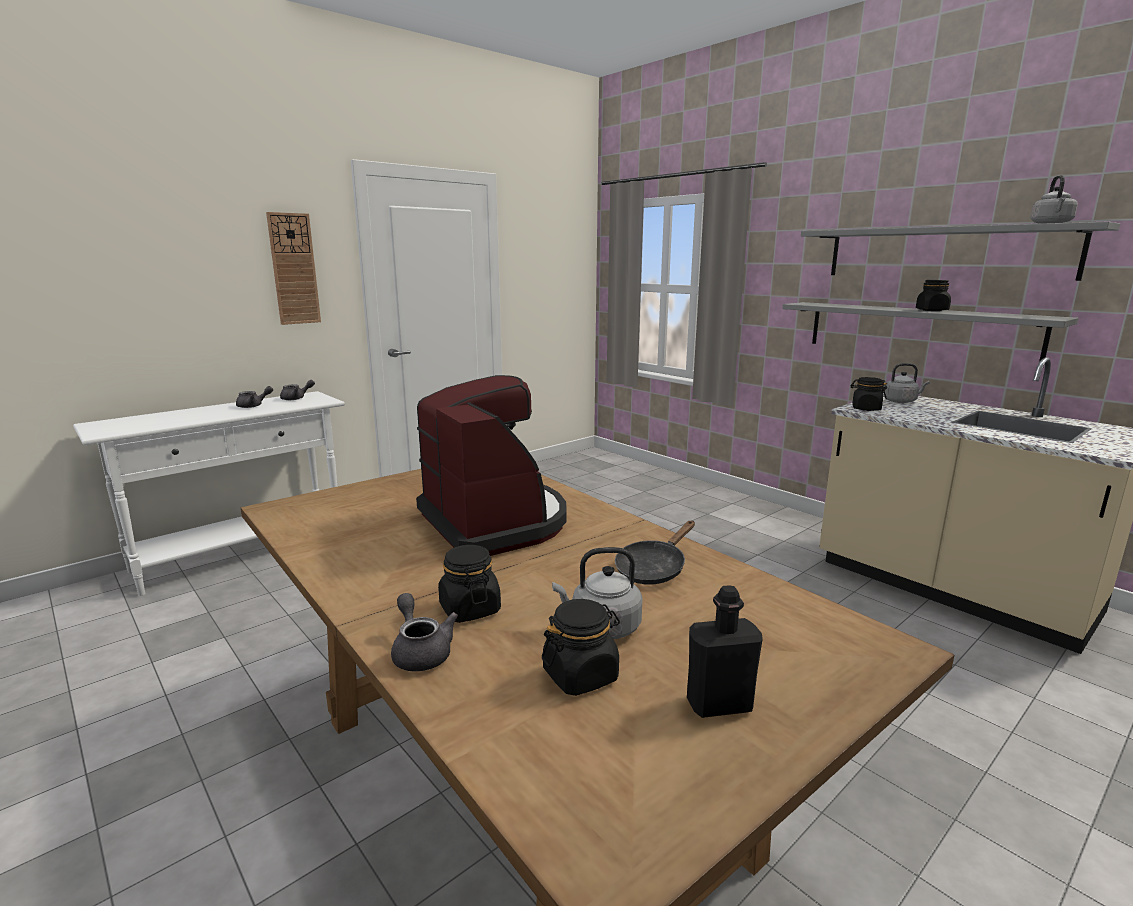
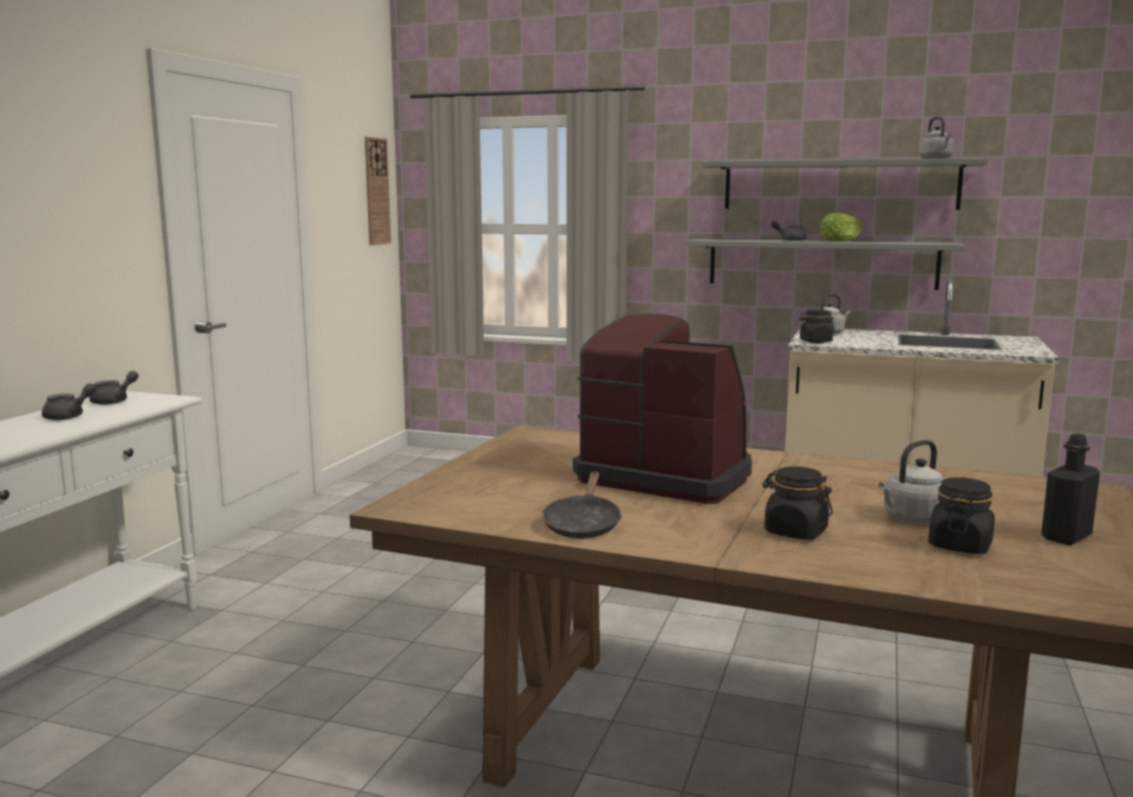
camera: 30 degrees left, 5 degrees down
(294, 269) = (85, 205): wall clock -> wall clock (376, 191)
(420, 652) = (824, 562): grey teapot -> grey teapot (790, 240)
(653, 569) = (869, 480): black frying pan -> black frying pan (582, 525)
(932, 310) = (840, 241): black jar -> lettuce

